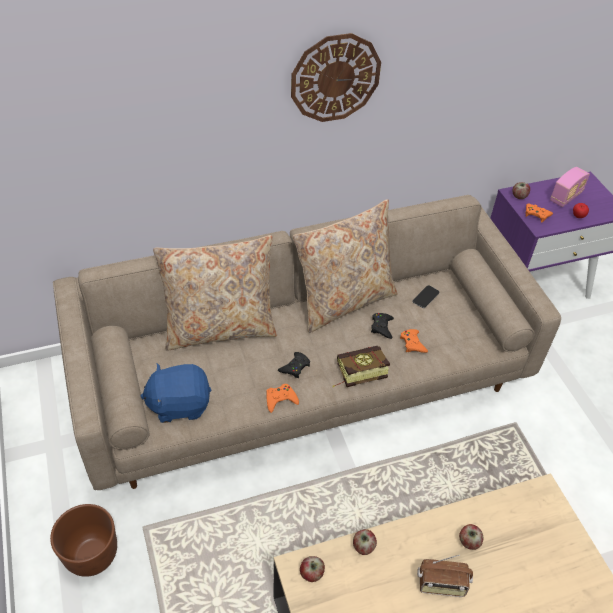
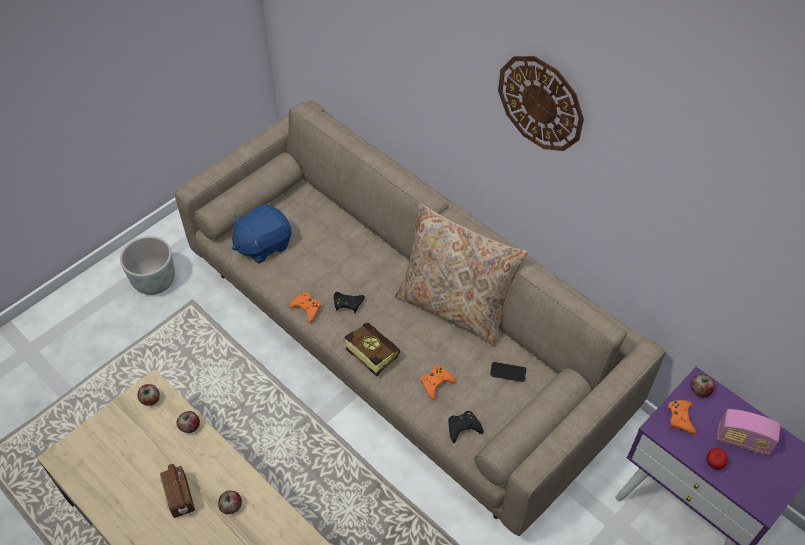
camera: 65 degrees right, 5 degrees up
(91, 556) = (154, 282): brown planter -> grey planter
(179, 404) = (263, 245): blue plush toy -> blue plush toy turned 90 degrees counterclockwise
(220, 328) = (359, 233): beige pillow -> none
(382, 327) = (440, 350): black game controller -> black game controller (463, 428)

